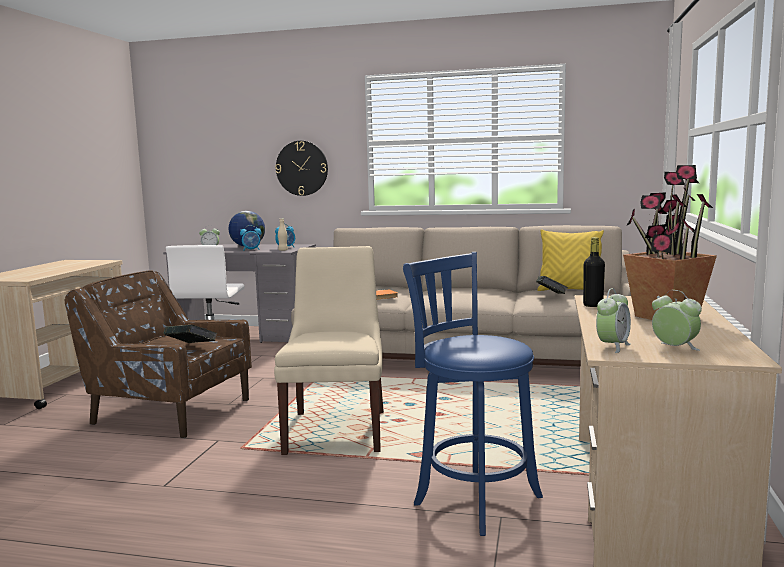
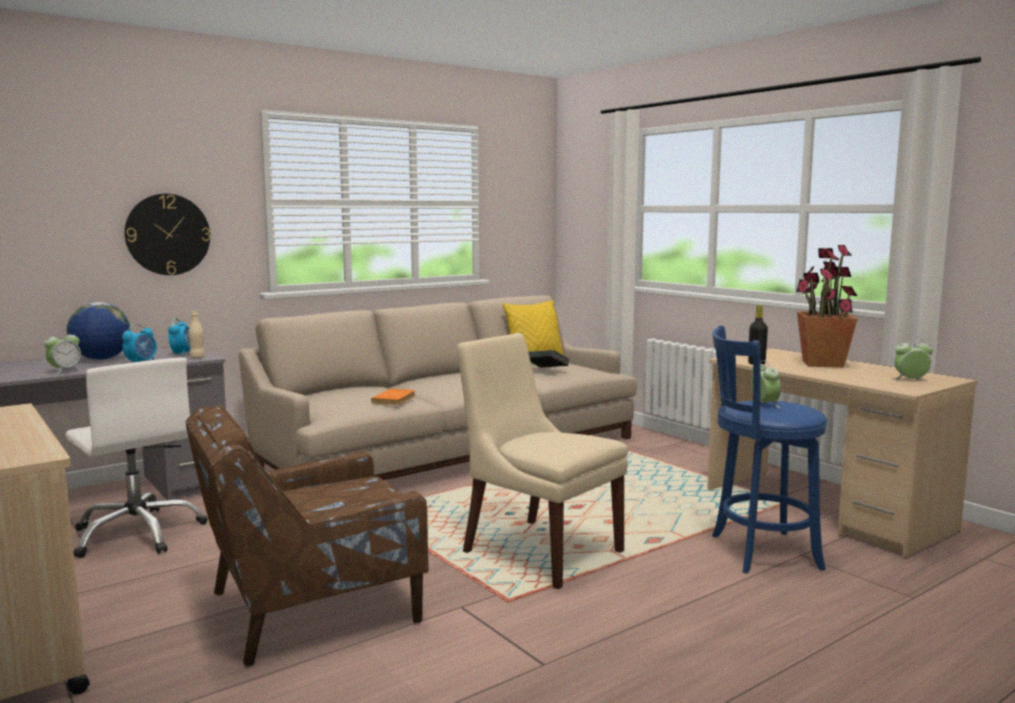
camera: 50 degrees left, 0 degrees up
(191, 348) = (370, 500): book -> none
(612, 346) = (889, 386): alarm clock -> alarm clock (764, 405)

